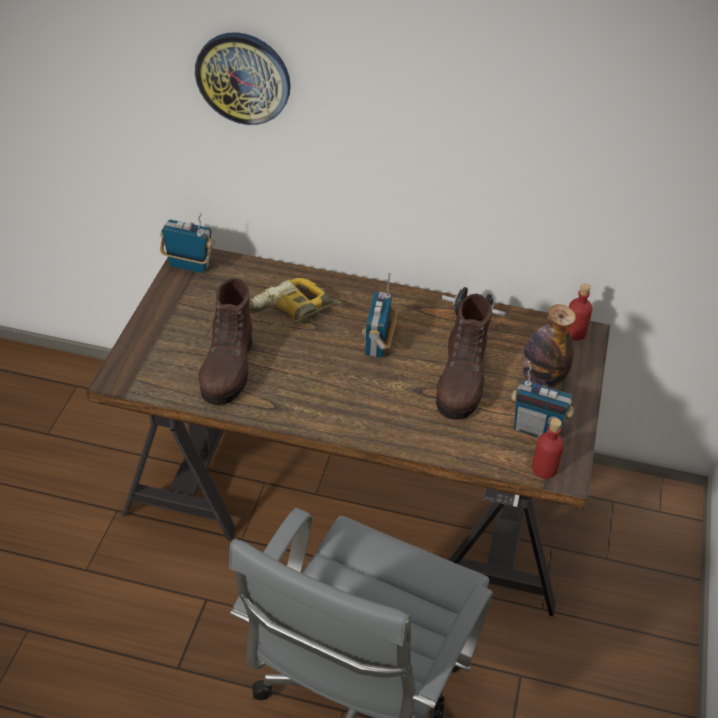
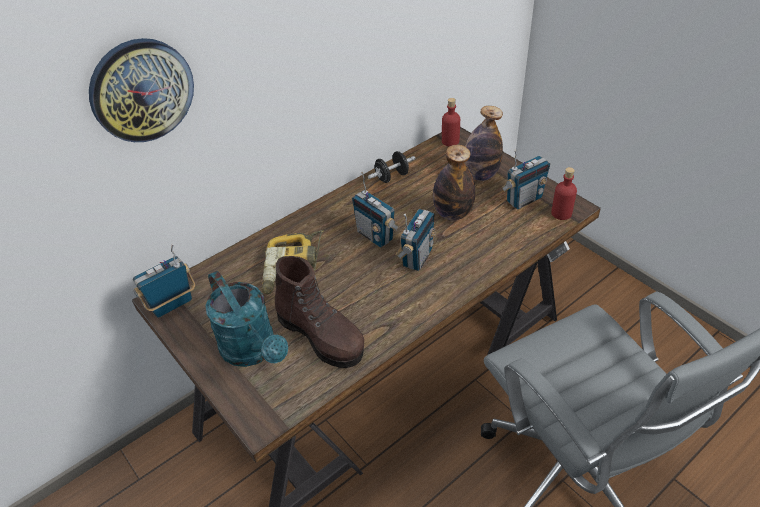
camera: 50 degrees left, 0 degrees up
(181, 337) = (253, 351): none -> turquoise watering can
(375, 386) = (416, 258): none -> radio
(461, 384) = (452, 213): brown boot -> bottle

